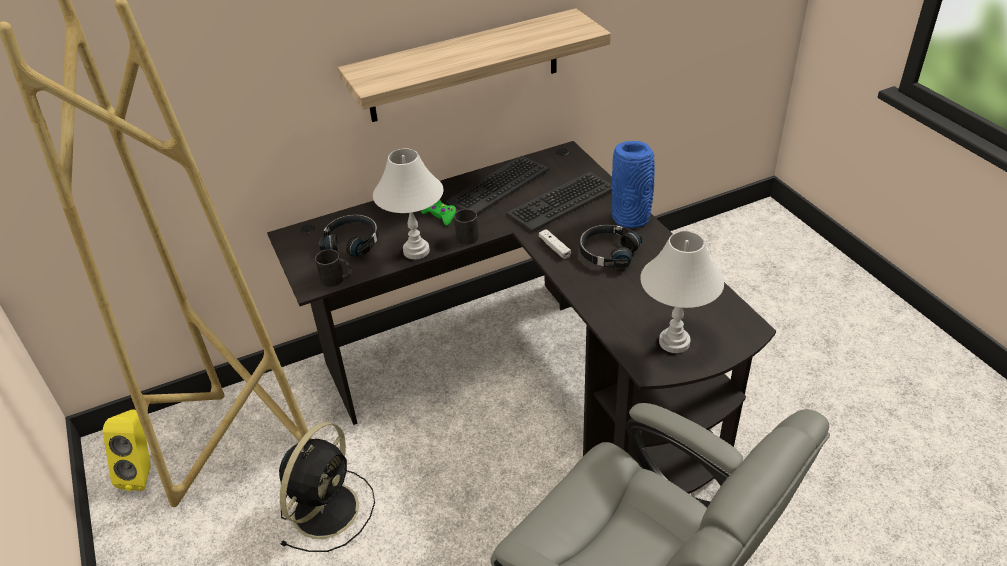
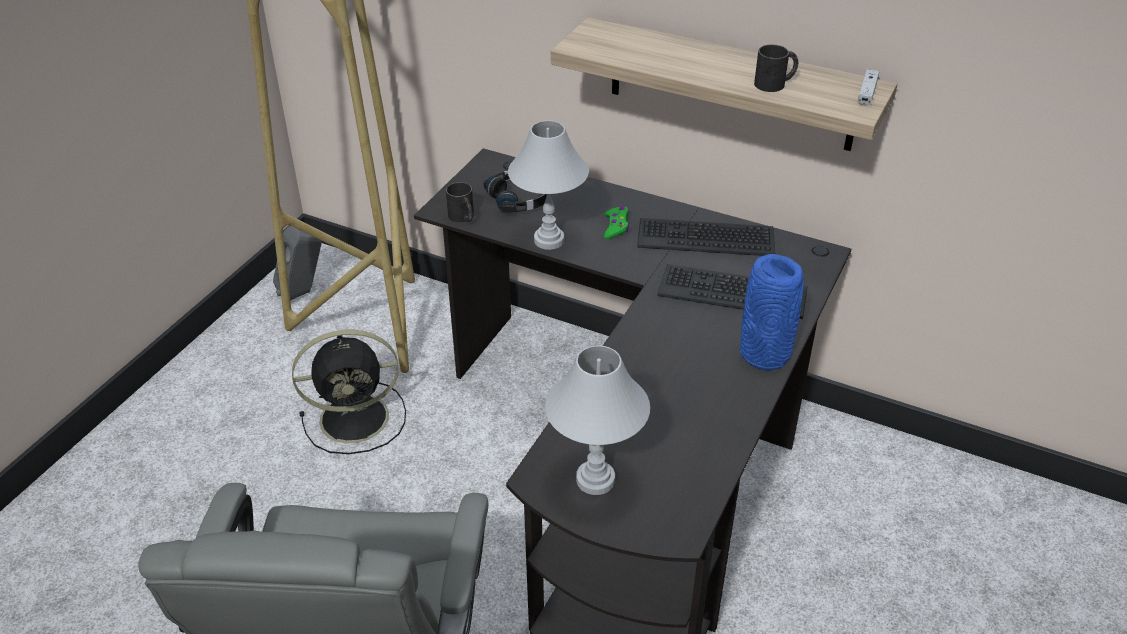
camera: 50 degrees right, 0 degrees up
(143, 473) = (304, 292): yellow speaker -> grey speaker
(469, 234) = (609, 259): black mug -> black mug (775, 83)
(554, 248) = (652, 323): white game controller -> white game controller (867, 92)
(608, 253) = (686, 365): black headphones -> none

